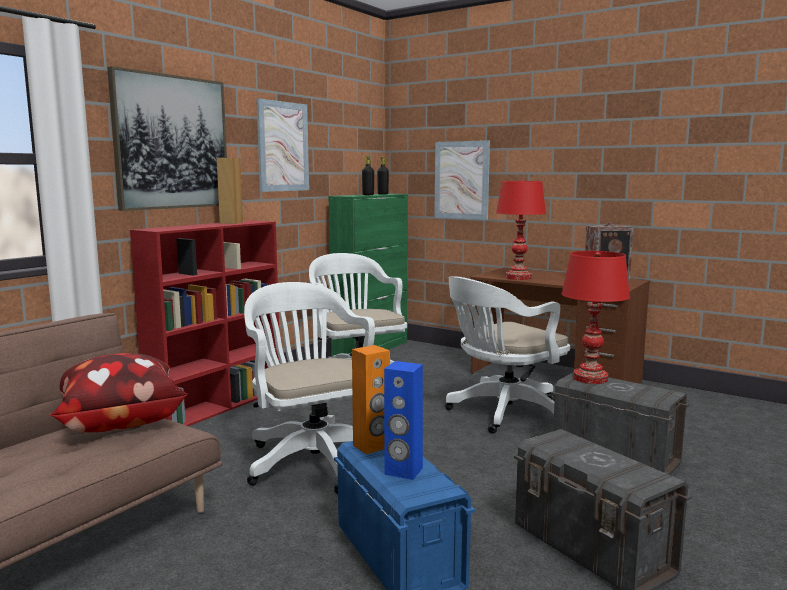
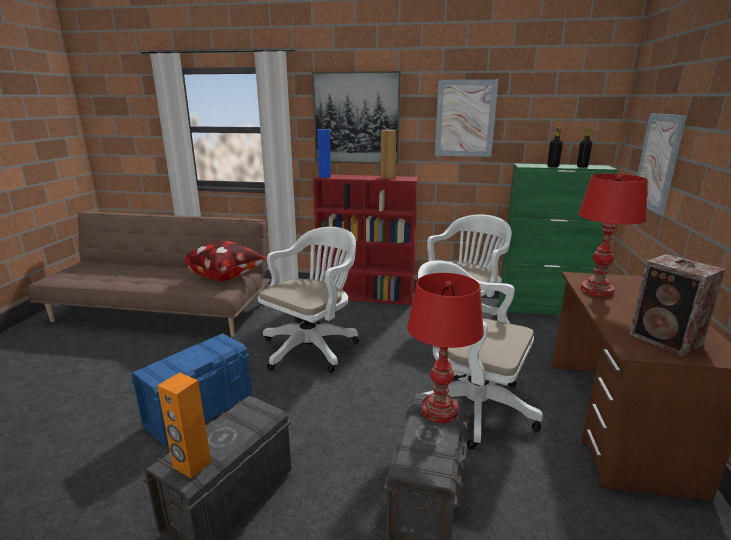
camera: 65 degrees right, 10 degrees up
(371, 446) = (218, 342): orange speaker -> orange speaker (191, 465)
(403, 471) = (182, 360): blue speaker -> blue speaker (324, 176)

